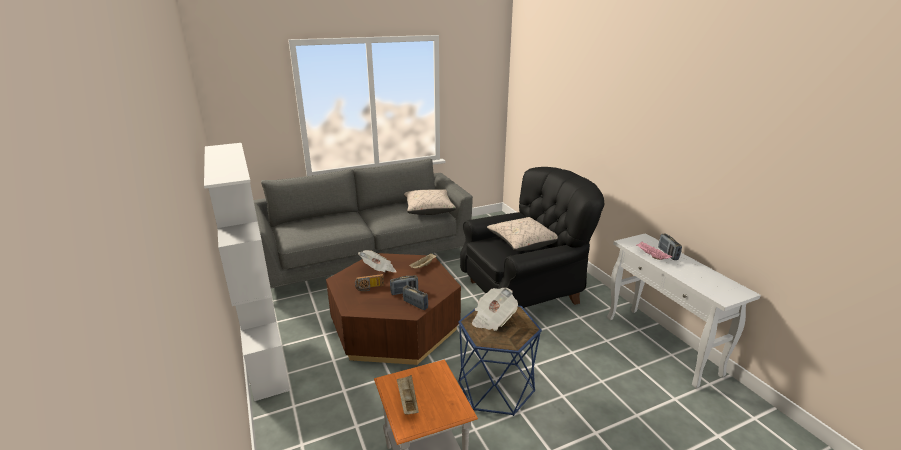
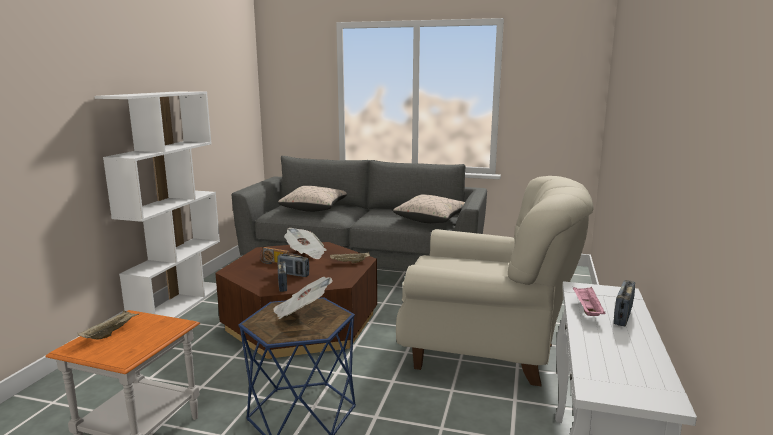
camera: 40 degrees right, 10 degrees down
(522, 242) = (482, 270): beige pillow -> beige pillow (314, 208)
(525, 291) = (486, 347): black armchair -> beige armchair

